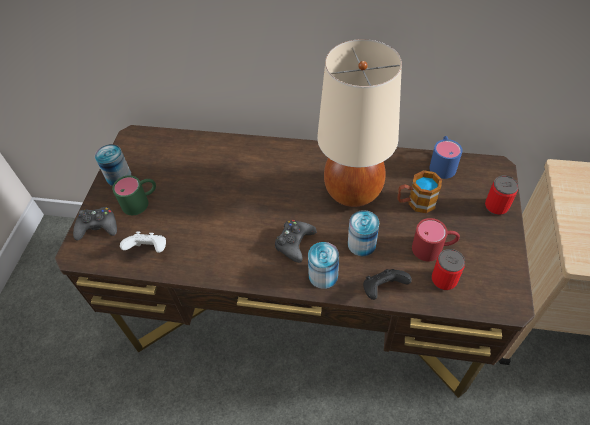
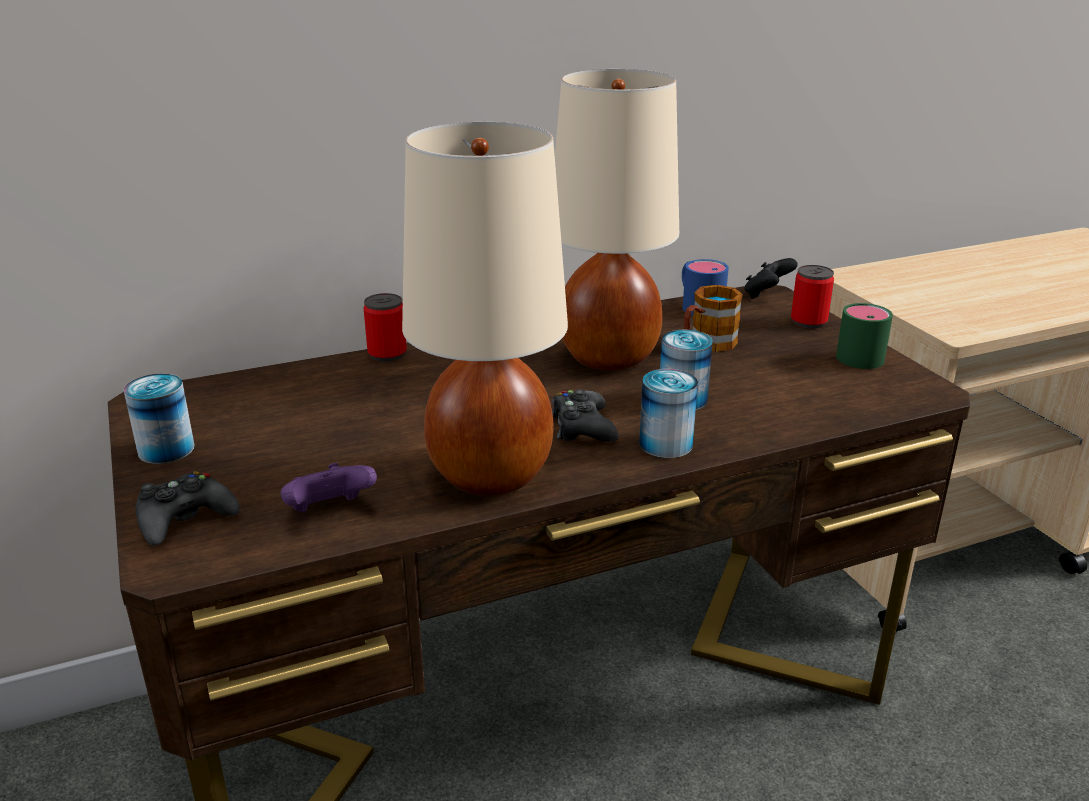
camera: 35 degrees left, 25 degrees down
(141, 201) = (248, 464): green mug -> green mug (862, 354)
(149, 250) = (329, 512): white game controller -> purple game controller
(228, 257) = (490, 473): none -> beige table lamp
(382, 289) = (765, 429): black game controller -> black game controller (766, 295)
(433, 248) = (781, 375): red mug -> none
(444, 280) = (830, 397): can -> can (387, 354)

